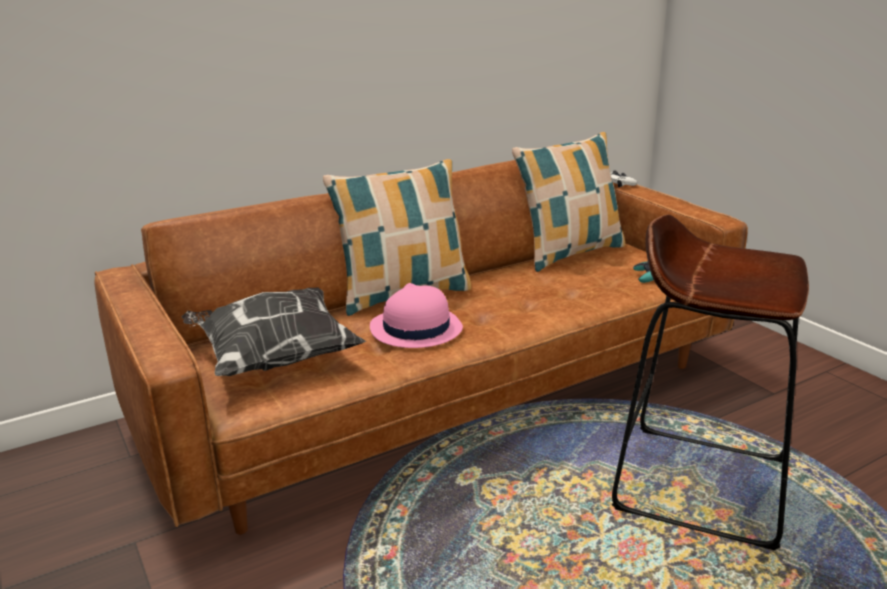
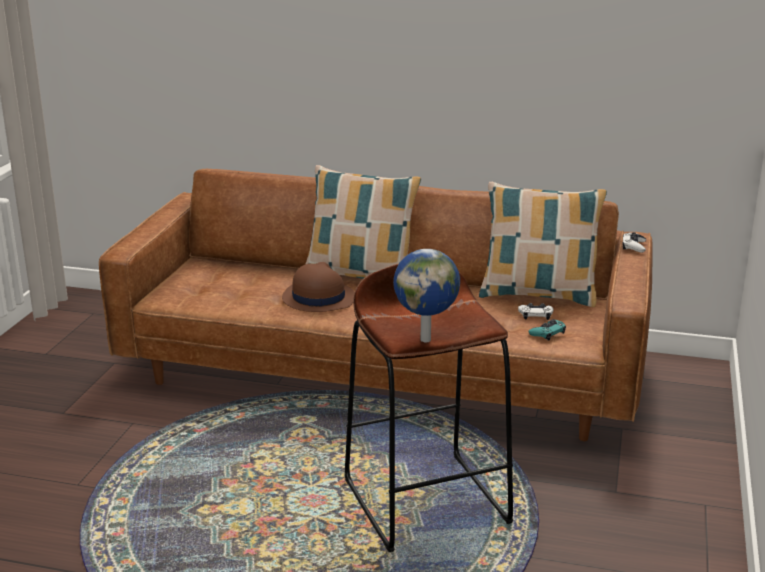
camera: 45 degrees right, 0 degrees up
(273, 358) = (221, 282): pillow -> none
(415, 329) = (318, 298): pink hat -> brown hat
(605, 267) = (535, 315): none -> white game controller
(788, 286) = (426, 339): none -> globe

